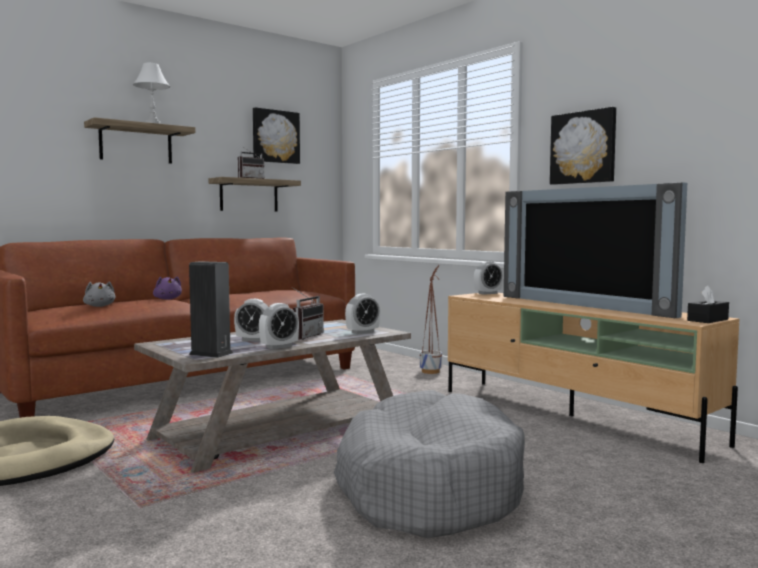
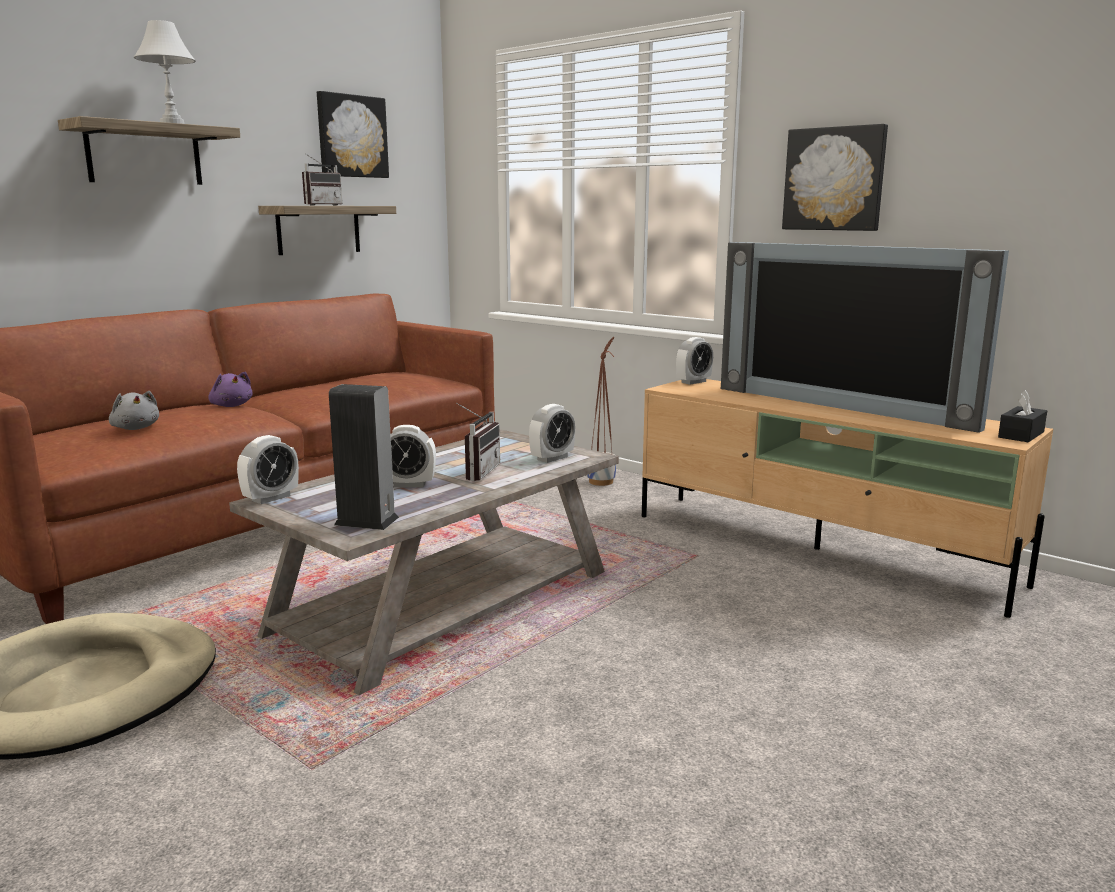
camera: 10 degrees left, 10 degrees up
(279, 347) = (456, 499): alarm clock -> alarm clock (271, 498)
(428, 487) = (696, 691): grey dog bed -> none

